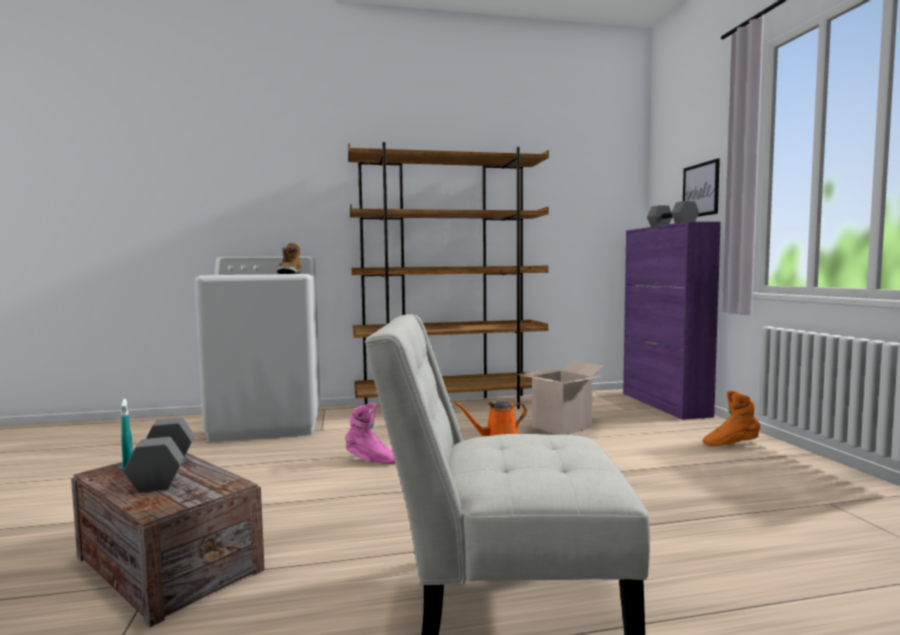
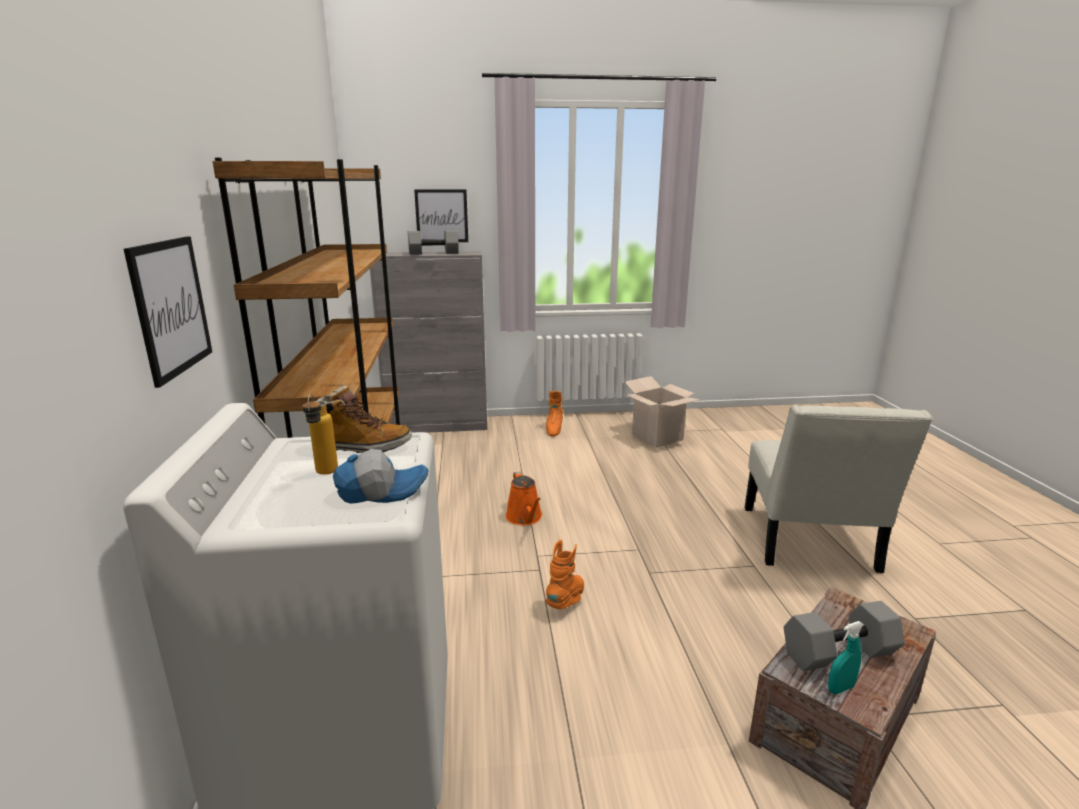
camera: 85 degrees left, 15 degrees up
(236, 274) = (382, 491): none -> cap
(260, 274) = (324, 474): none -> bottle
(296, 210) = (171, 307): none -> picture
(371, 460) = (567, 600): pink boot -> orange boot
(561, 427) = (486, 480): cardboard box -> cardboard box (657, 437)
(664, 404) = (438, 426): purple cabinet -> grey cabinet

